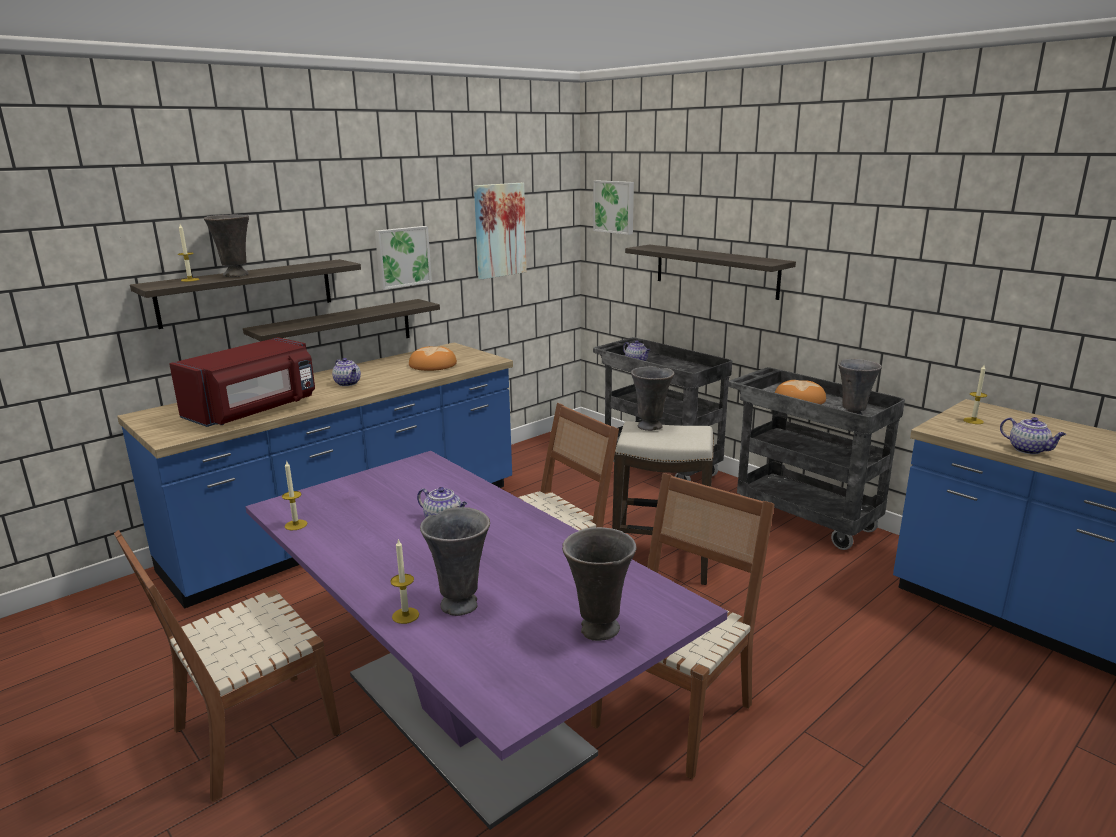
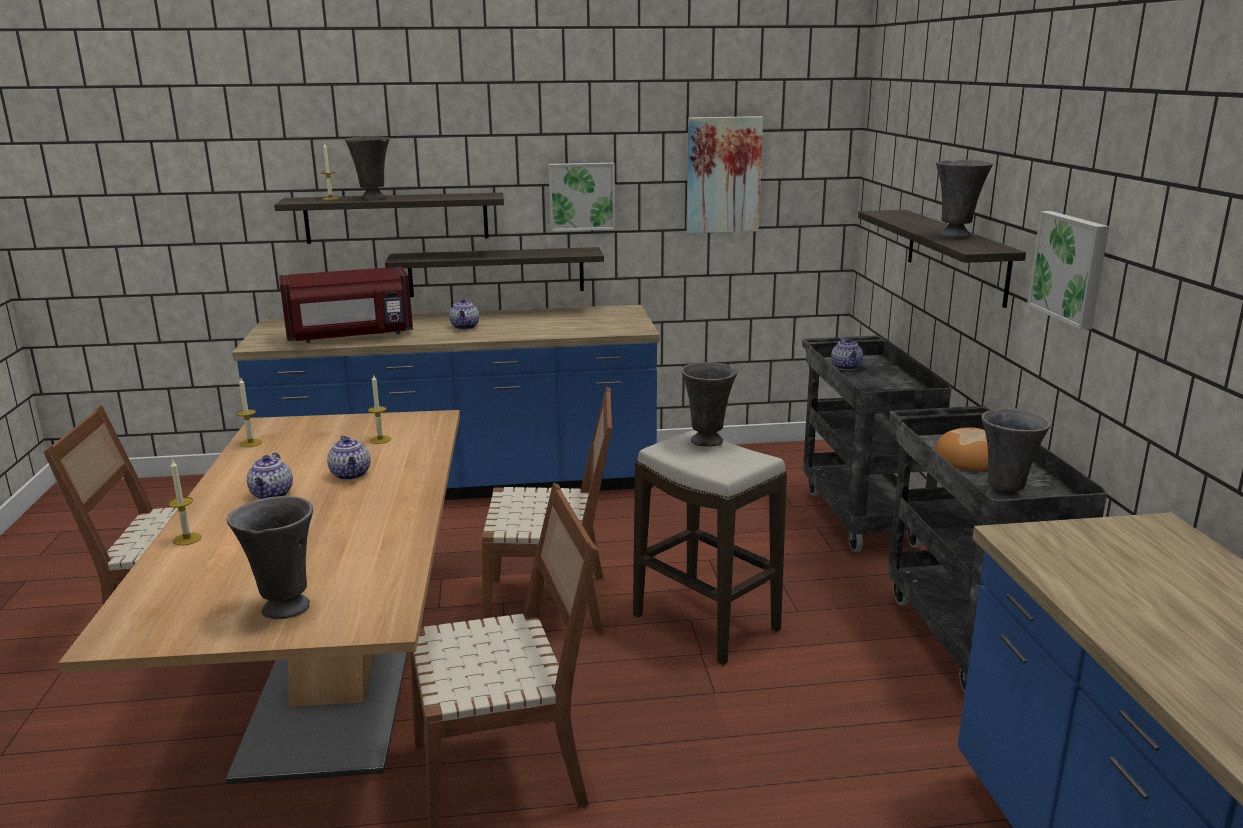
camera: 35 degrees right, 0 degrees up
(432, 365) = (572, 323): bread -> none
(460, 604) = (235, 545): grey vase -> grey vase (956, 235)
(465, 714) = (335, 684): purple dining table -> beige dining table
(615, 207) = (885, 154): picture -> picture (1071, 268)
(973, 421) = (1103, 542): candle -> candle (380, 440)
(1029, 450) = (1099, 604): teapot -> teapot (272, 495)

